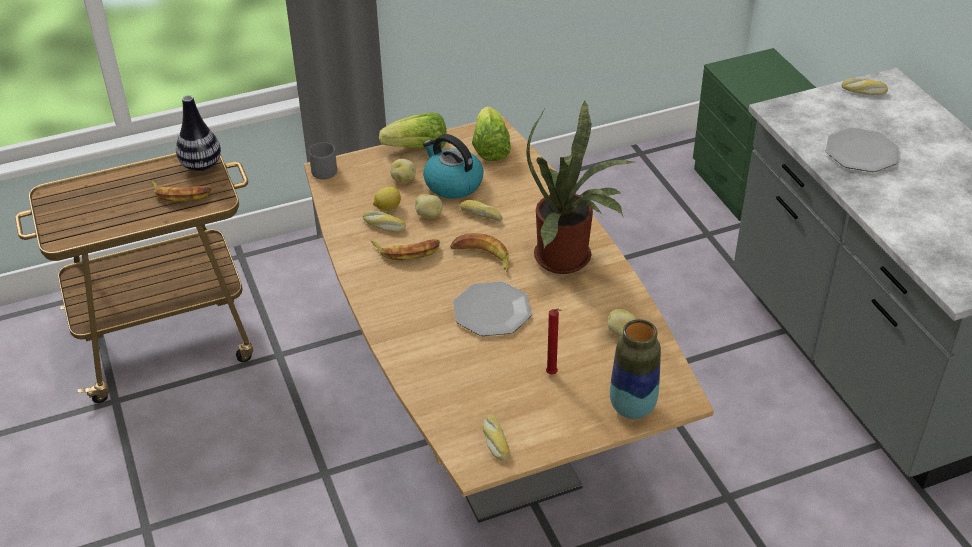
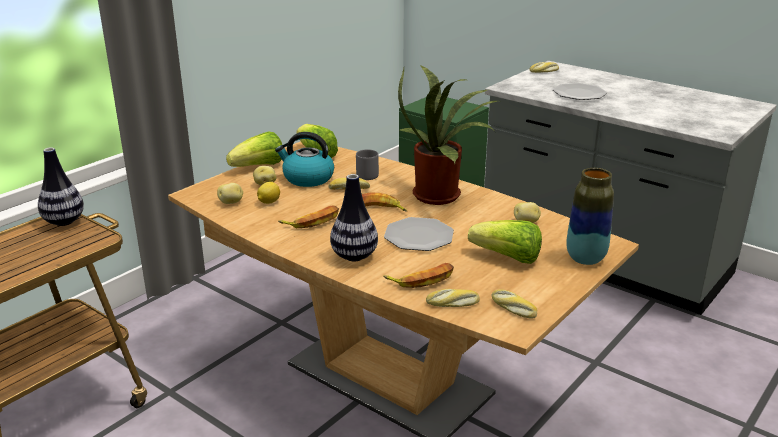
camera: 30 degrees left, 15 degrees down
(181, 194) = (58, 244): banana -> banana (422, 279)
(325, 170) = (192, 194): grey mug -> grey mug (366, 174)
(383, 226) = (277, 212): bread -> bread (452, 304)
(407, 315) = (354, 256): none -> vase
(429, 215) = (308, 198): potato -> potato (231, 202)
(553, 374) = (507, 258): red candle -> lettuce

